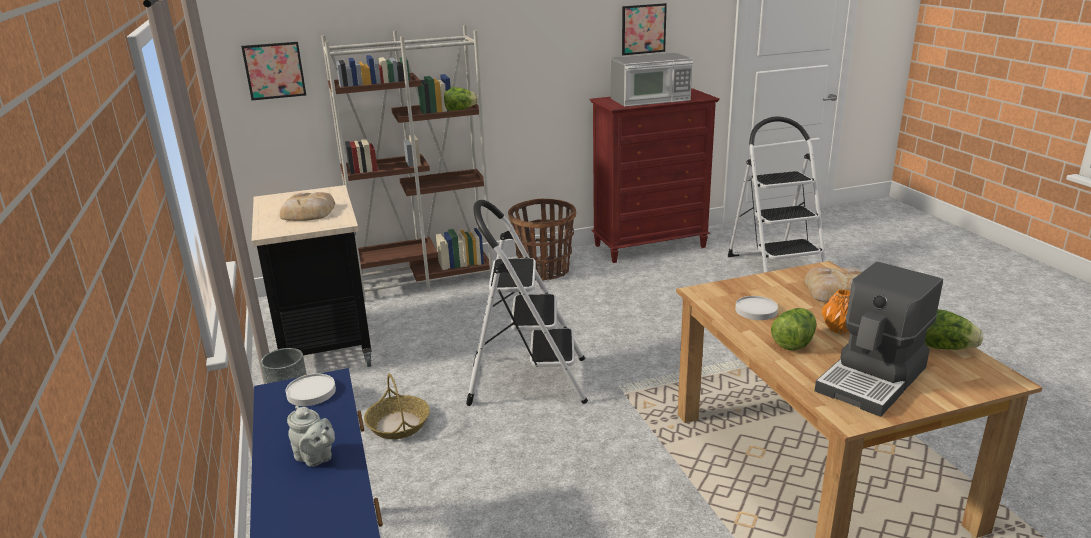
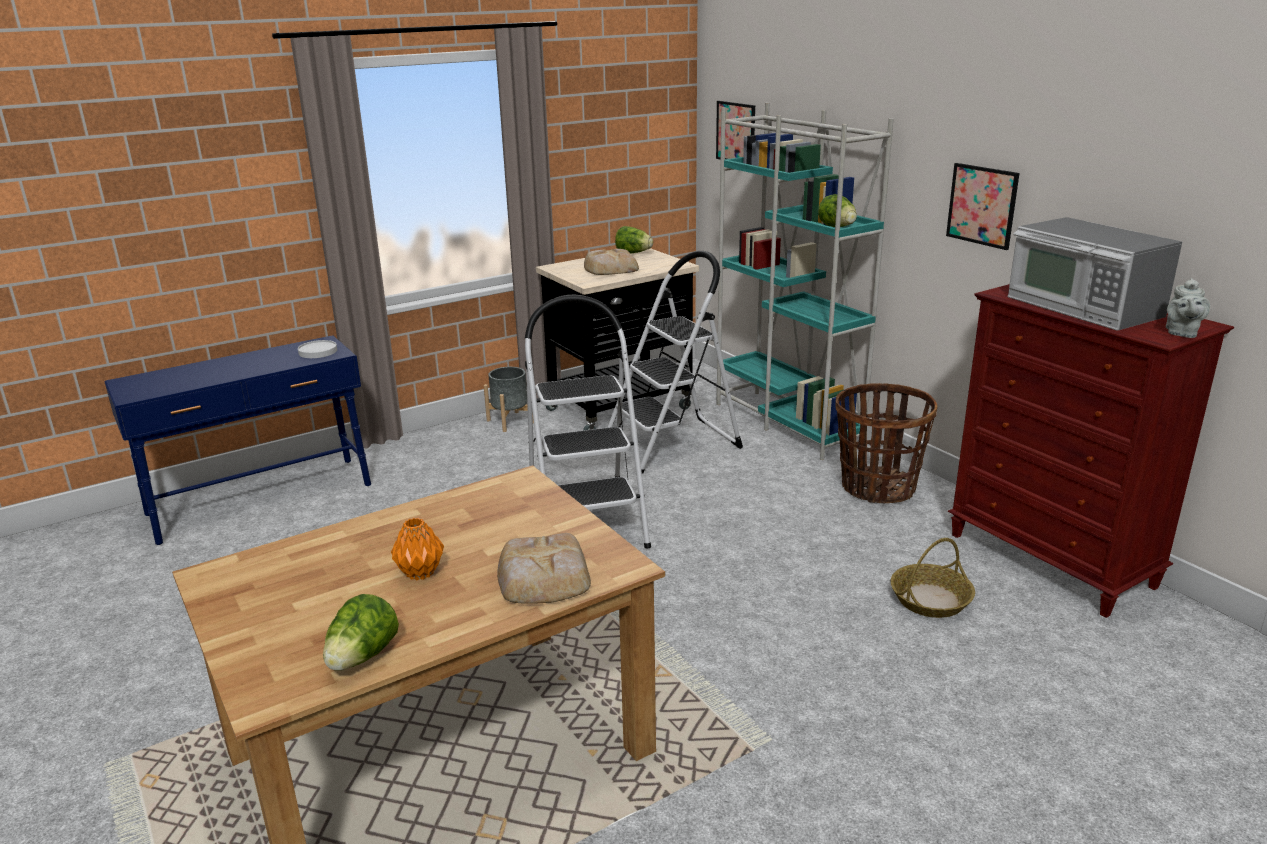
camera: 75 degrees right, 0 degrees up
(315, 458) = (228, 369): grey teapot -> grey teapot (1181, 333)
(398, 425) = (492, 471): basket -> basket (930, 600)
(426, 282) = (787, 423): brown bookcase -> turquoise bookcase
(643, 29) = (1156, 184): picture -> picture (982, 205)
(756, 310) = (474, 516): white plate -> none
(775, 268) = (1084, 707): step ladder -> step ladder (676, 444)
(794, 343) = (384, 542): lettuce -> lettuce (633, 253)
(873, 379) = (286, 593): coffee machine -> none

